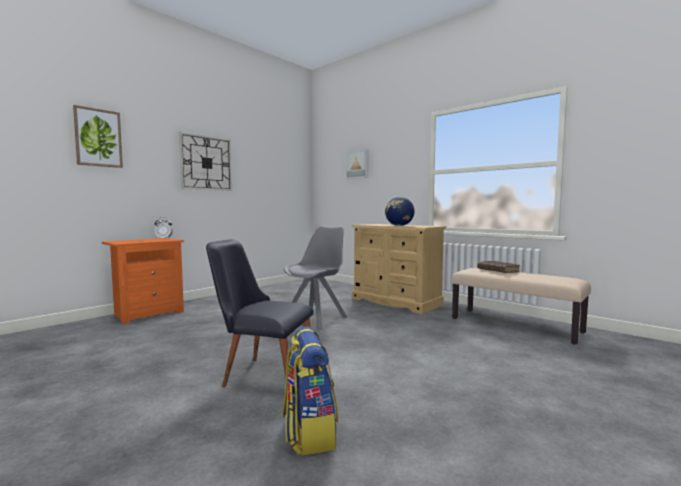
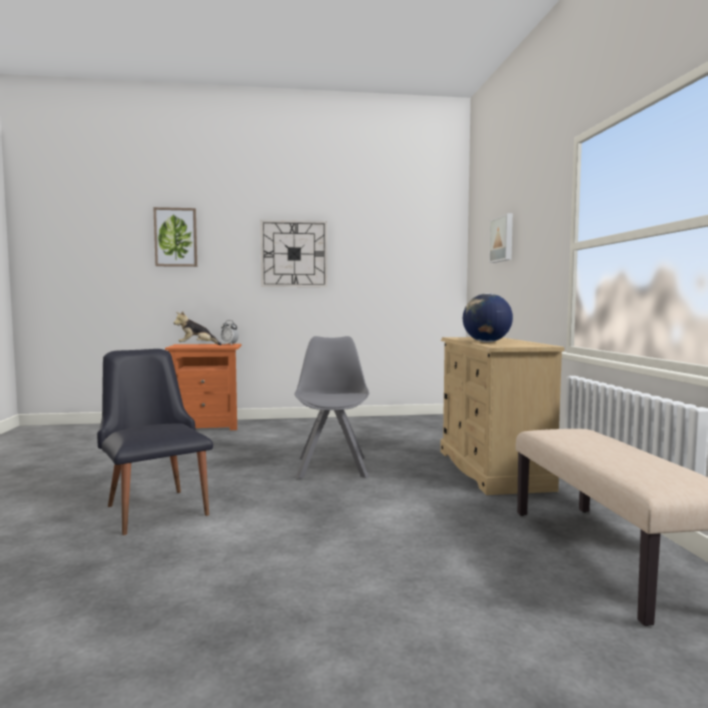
camera: 40 degrees right, 0 degrees up
(139, 241) = (196, 346): none -> plush toy
(309, 432) = (65, 567): backpack -> none
(316, 319) = (332, 467): grey chair -> grey chair turned 75 degrees counterclockwise
(497, 271) = (592, 440): brown book -> none

